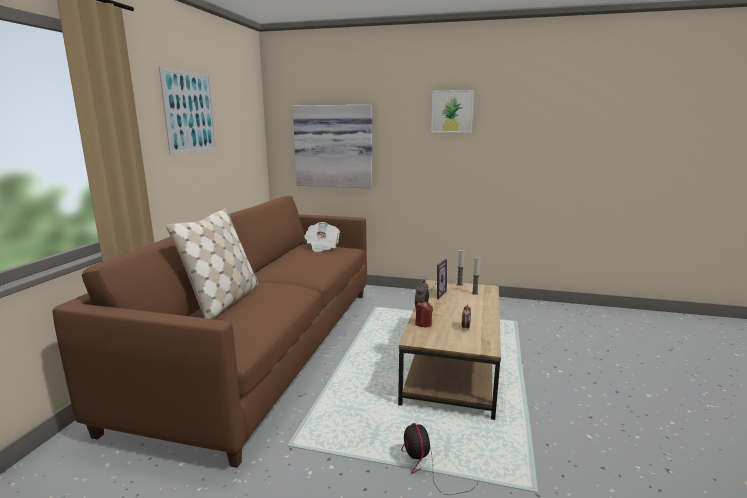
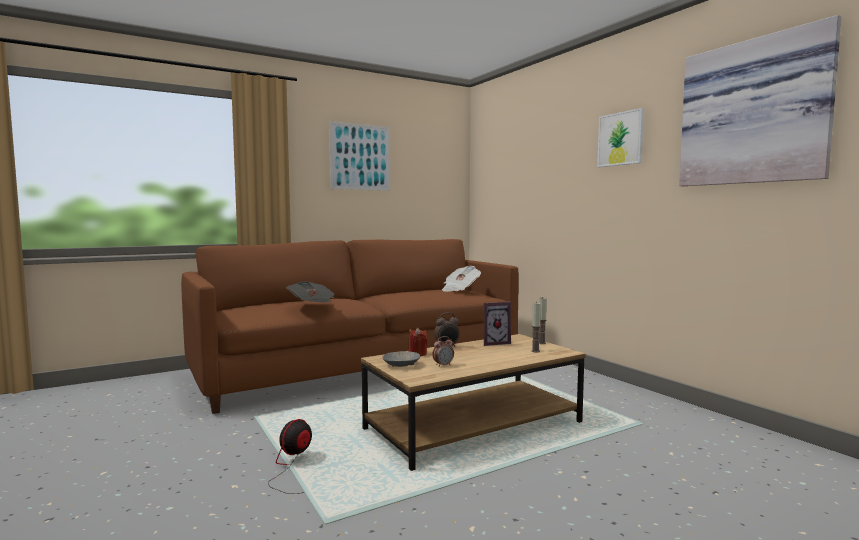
camera: 45 degrees right, 10 degrees down
(223, 301) = (298, 300): beige pillow -> none
(276, 305) = (313, 306): none -> newspaper
(334, 146) = (515, 191): picture -> picture (754, 112)
(443, 339) = (401, 365): none -> grey bowl

